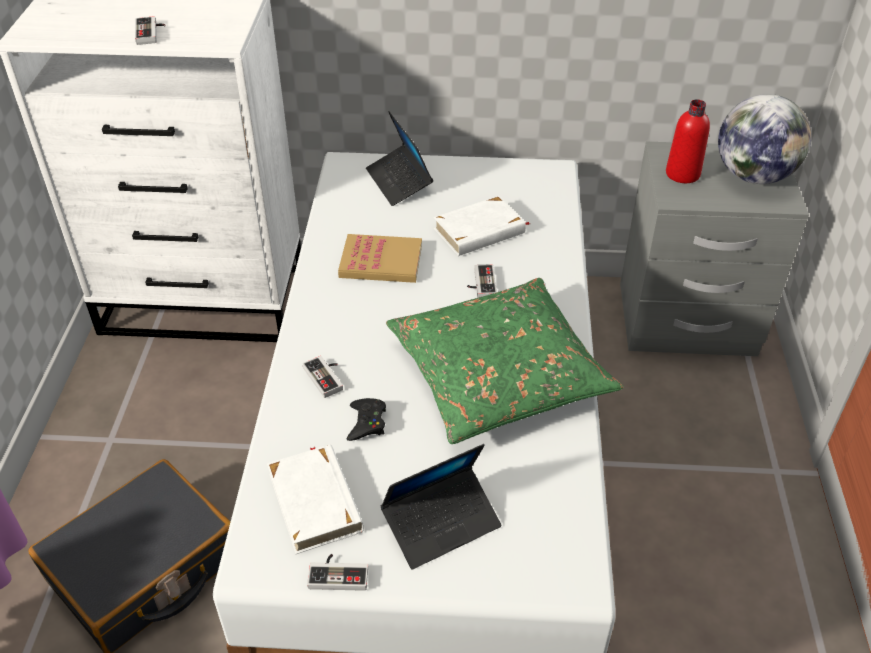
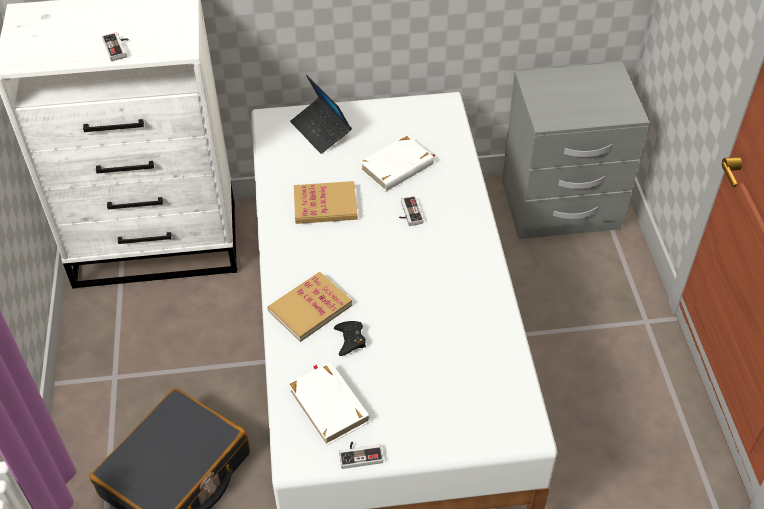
camera: 10 degrees left, 5 degrees up
(327, 377) = (310, 308): game controller -> book
(441, 523) = (424, 406): laptop -> none
(498, 373) = (438, 286): green pillow -> none
(682, 174) = (548, 98): red bottle -> none
(753, 176) = (603, 93): globe -> none

